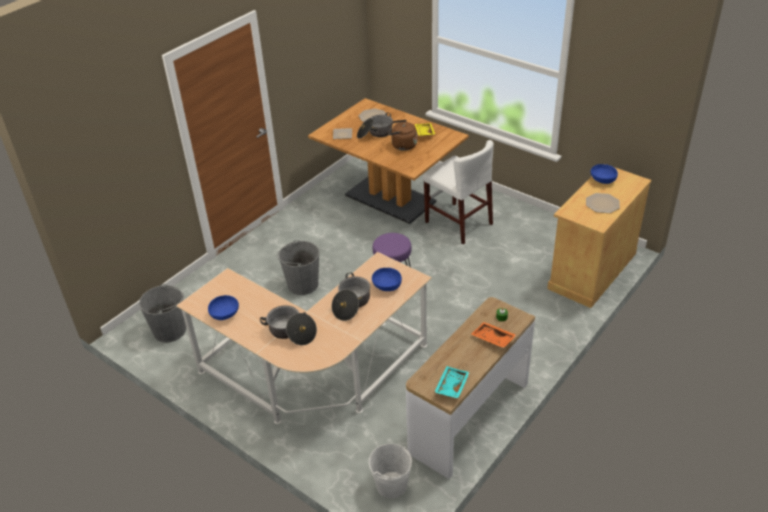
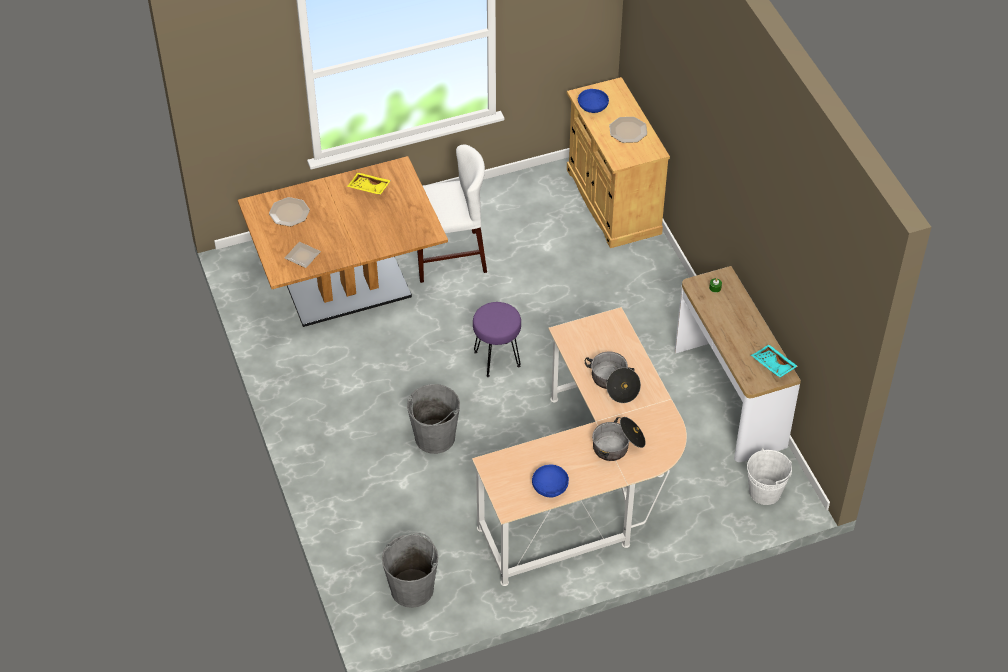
camera: 60 degrees left, 10 degrees up
(375, 133) = (328, 227): cooking pot -> none
(386, 286) = (608, 345): blue bowl -> none
(402, 145) = (376, 218): brown kettle -> none
(492, 339) = (738, 309): orange tray -> none

